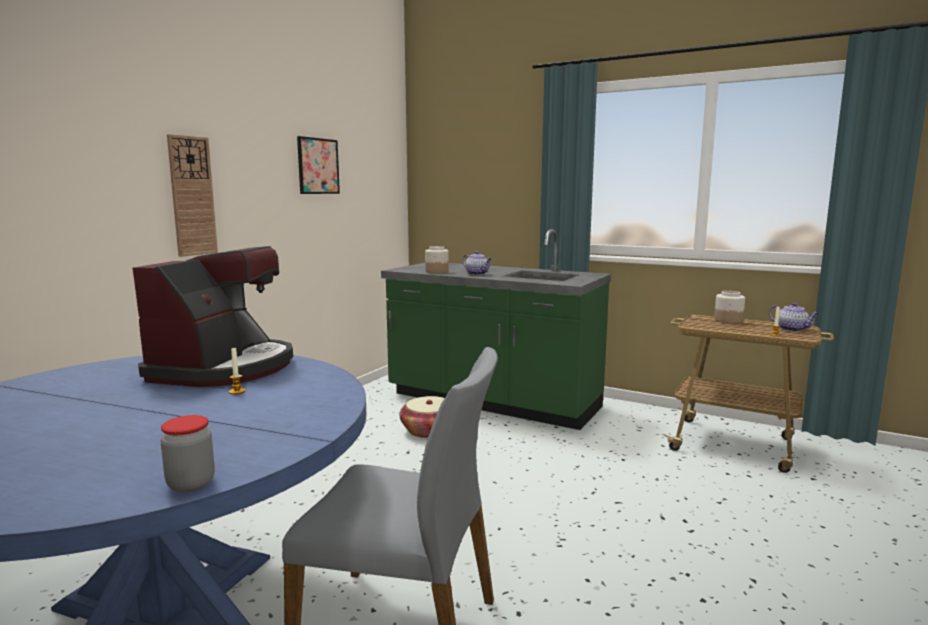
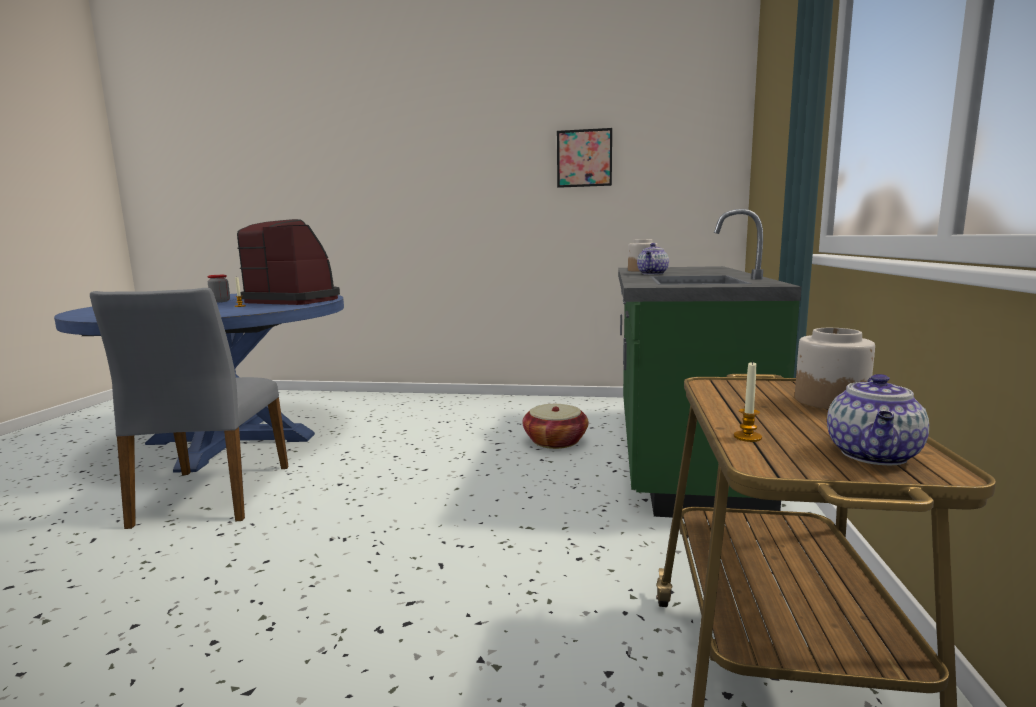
camera: 70 degrees right, 0 degrees up
(191, 484) = (85, 317): jar -> jar (220, 301)
(192, 196) = (444, 193): wall clock -> none
(225, 368) = (295, 300): coffee machine -> coffee machine turned 150 degrees counterclockwise

